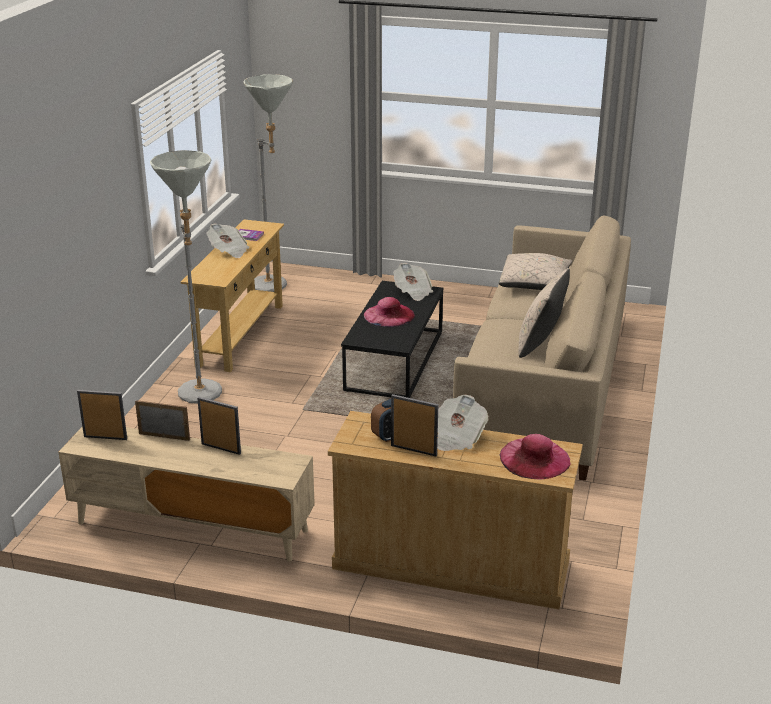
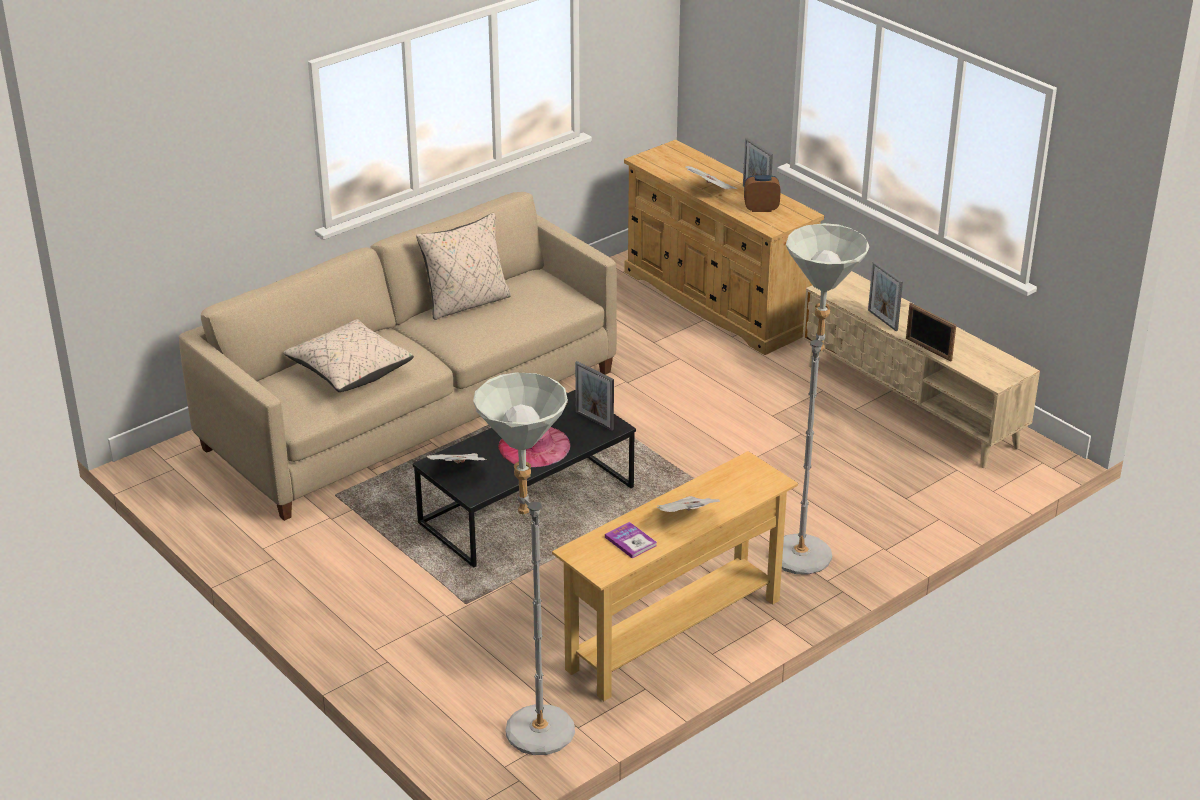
camera: 145 degrees left, 5 degrees up
(105, 438) = (987, 368): picture frame -> picture frame (594, 420)
(534, 458) = (674, 161): pink hat -> none

